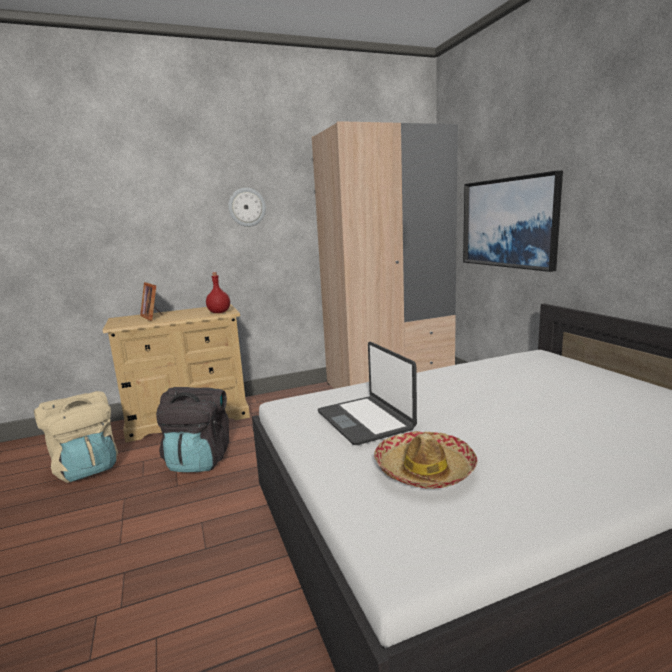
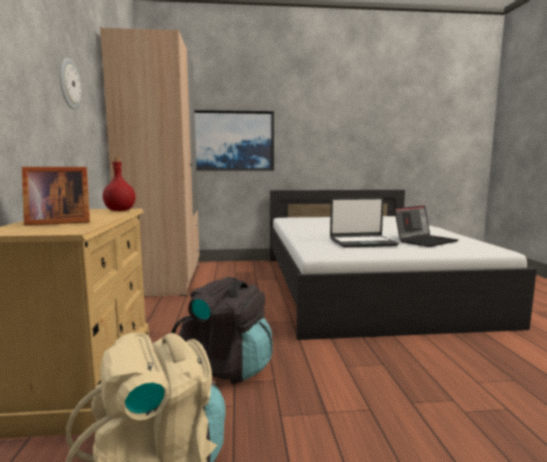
camera: 75 degrees left, 5 degrees down
(424, 470) = (425, 241): hat -> laptop

